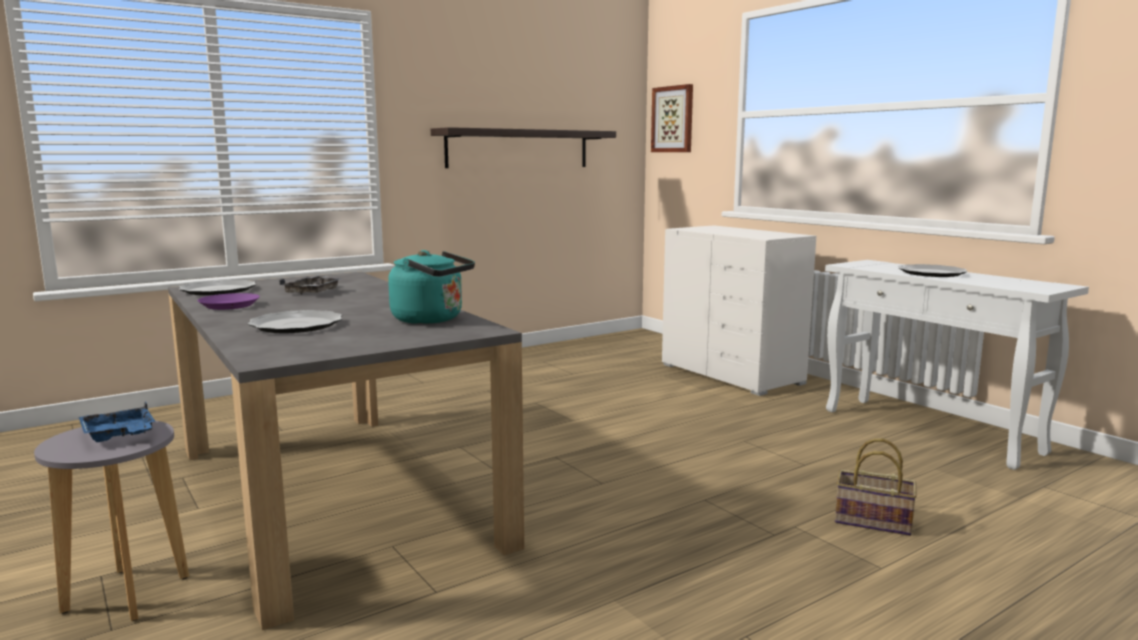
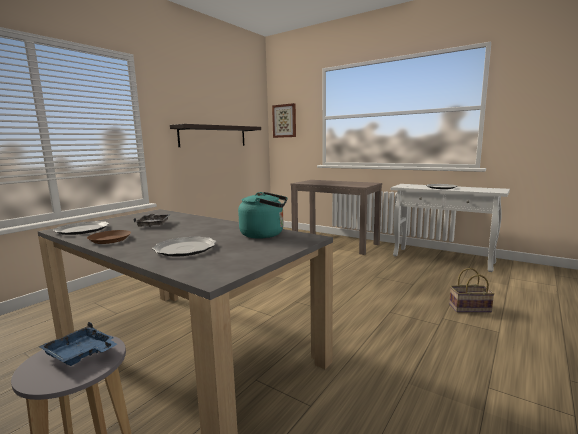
camera: 20 degrees left, 0 degrees up
(229, 305) = (109, 240): purple plate -> brown plate
(732, 374) = (335, 243): white dresser -> brown console table

